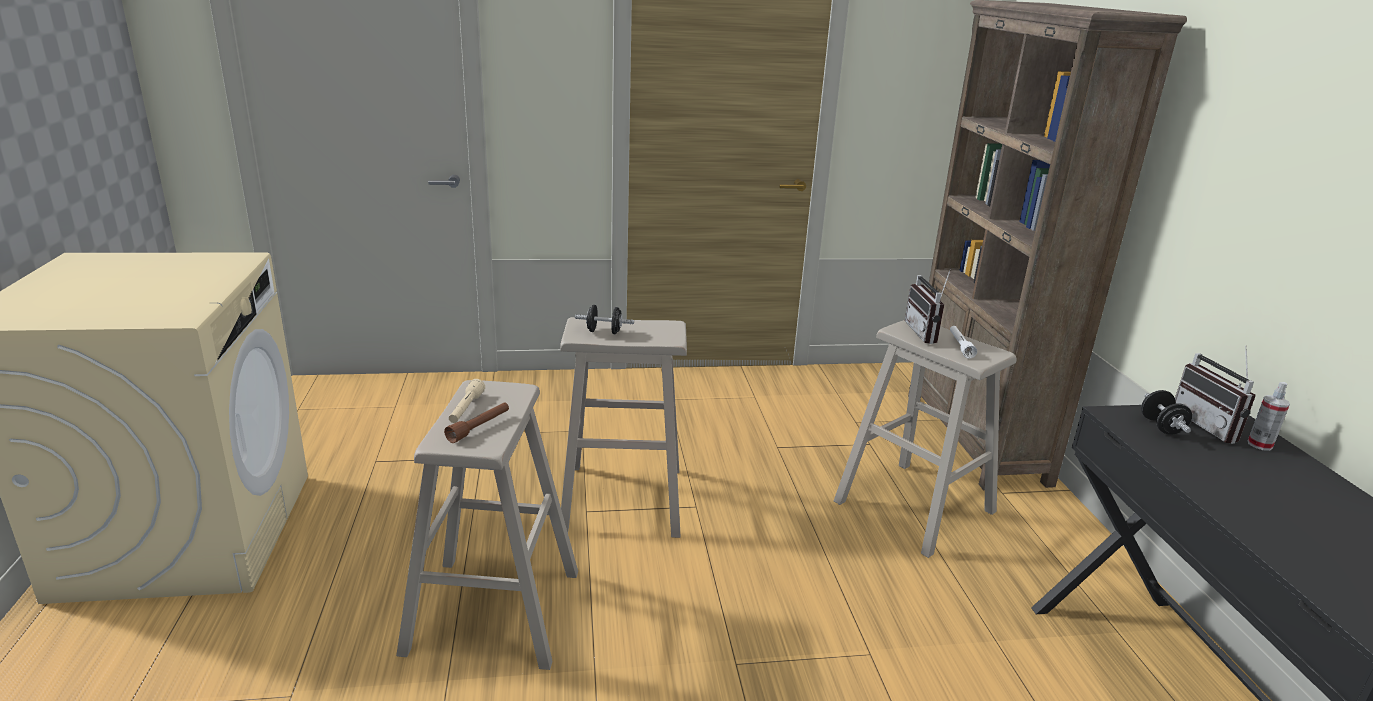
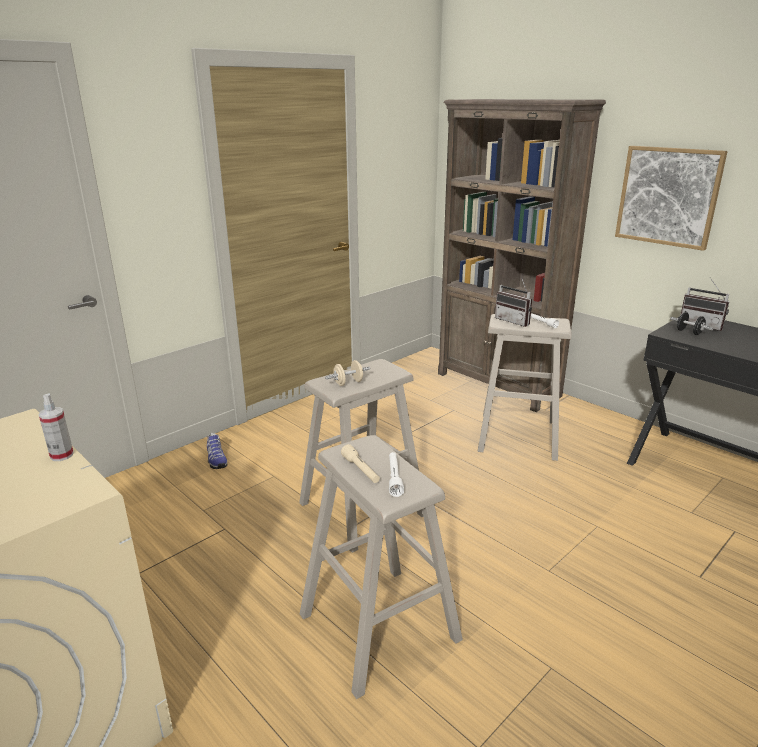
camera: 35 degrees left, 0 degrees up
(479, 428) = (394, 478): brown flashlight -> white flashlight
(551, 394) = (216, 460): none -> shoe
(604, 332) = (348, 383): black dumbbell -> beige dumbbell
(1246, 194) = (668, 196): none -> picture
(1259, 445) = (728, 327): spray bottle -> spray bottle (62, 455)

